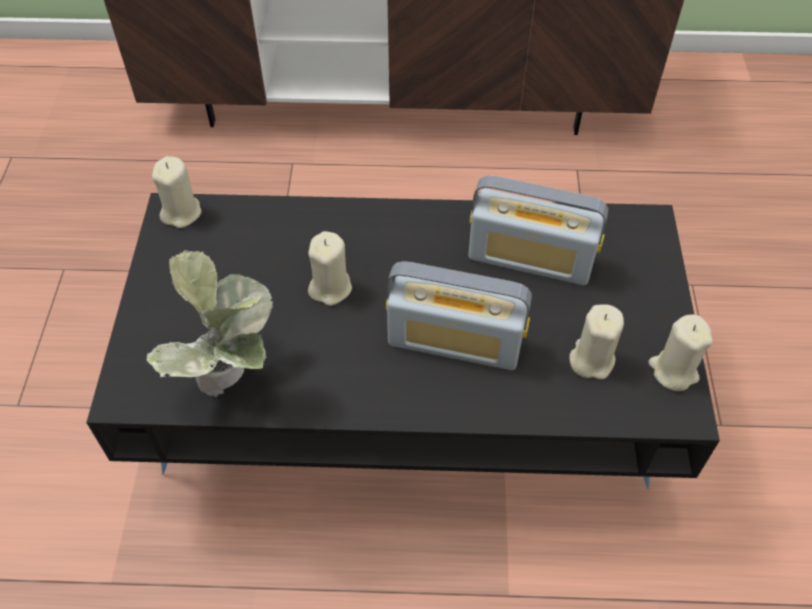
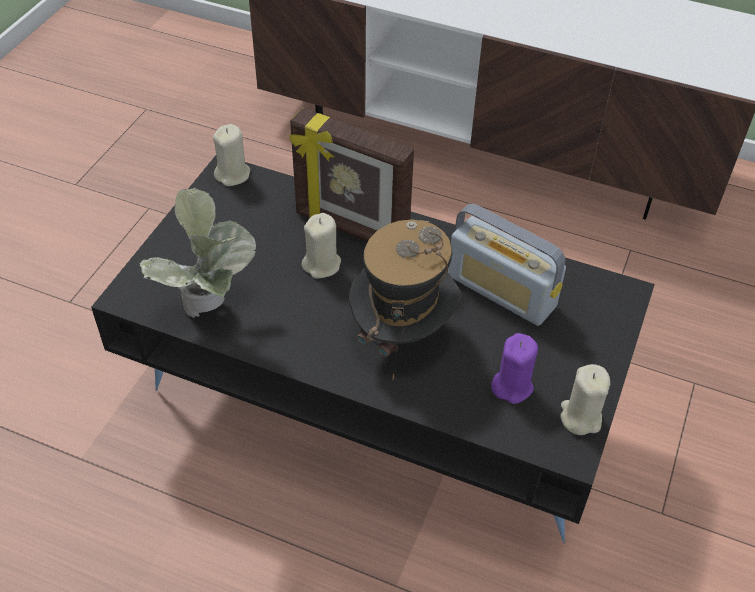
camera: 20 degrees right, 5 degrees down
(342, 238) = (350, 229): none -> picture frame
(455, 342) = (402, 336): radio -> hat
(591, 360) = (512, 386): beige candle -> purple candle

